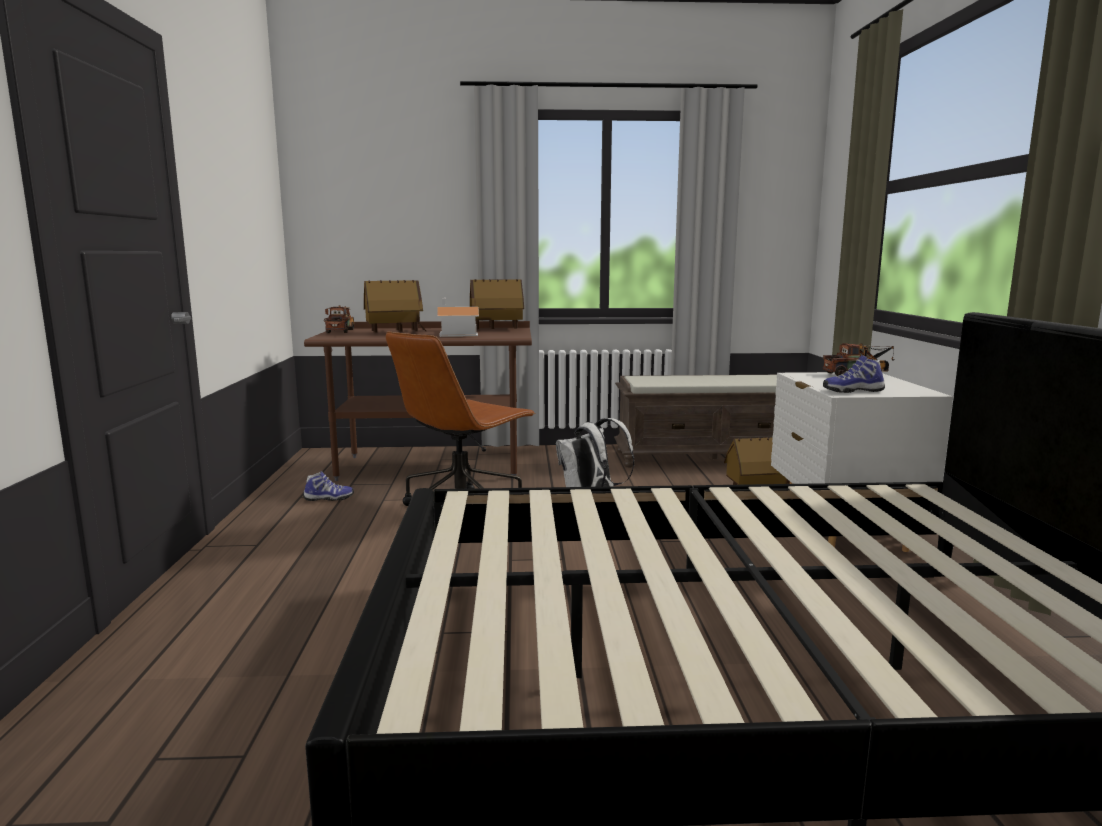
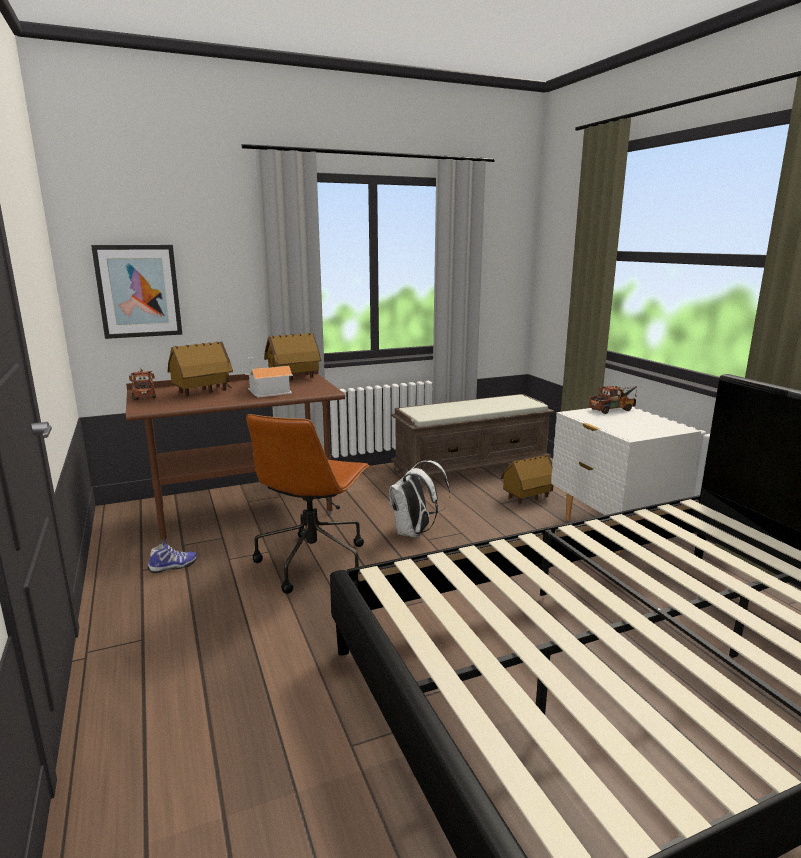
camera: 20 degrees left, 5 degrees up
(355, 232) = (138, 291): none -> picture
(852, 391) = (633, 432): shoe -> none

